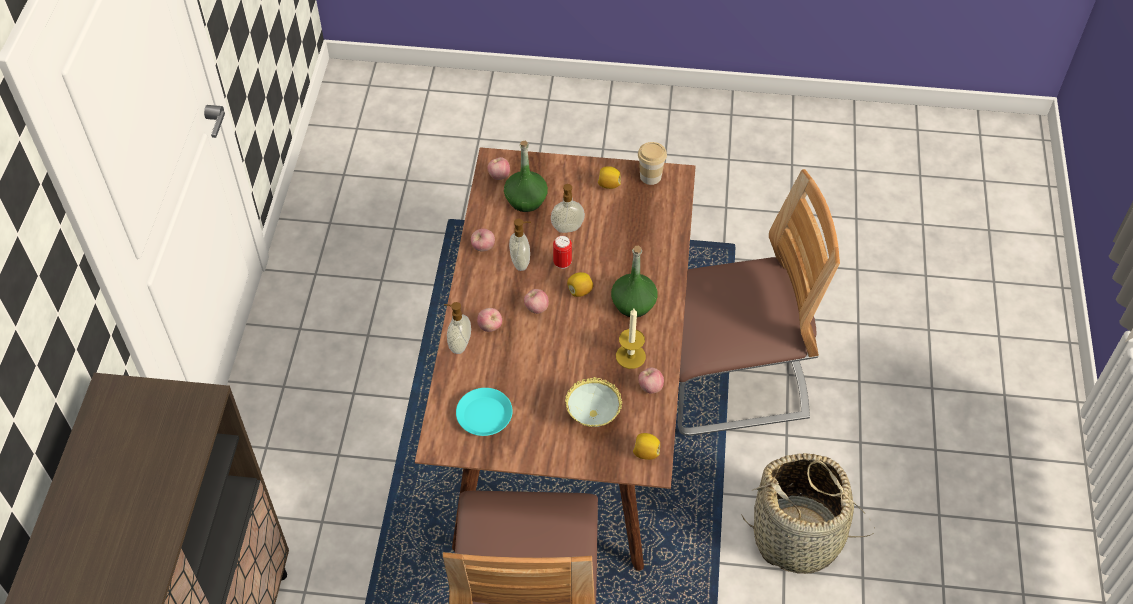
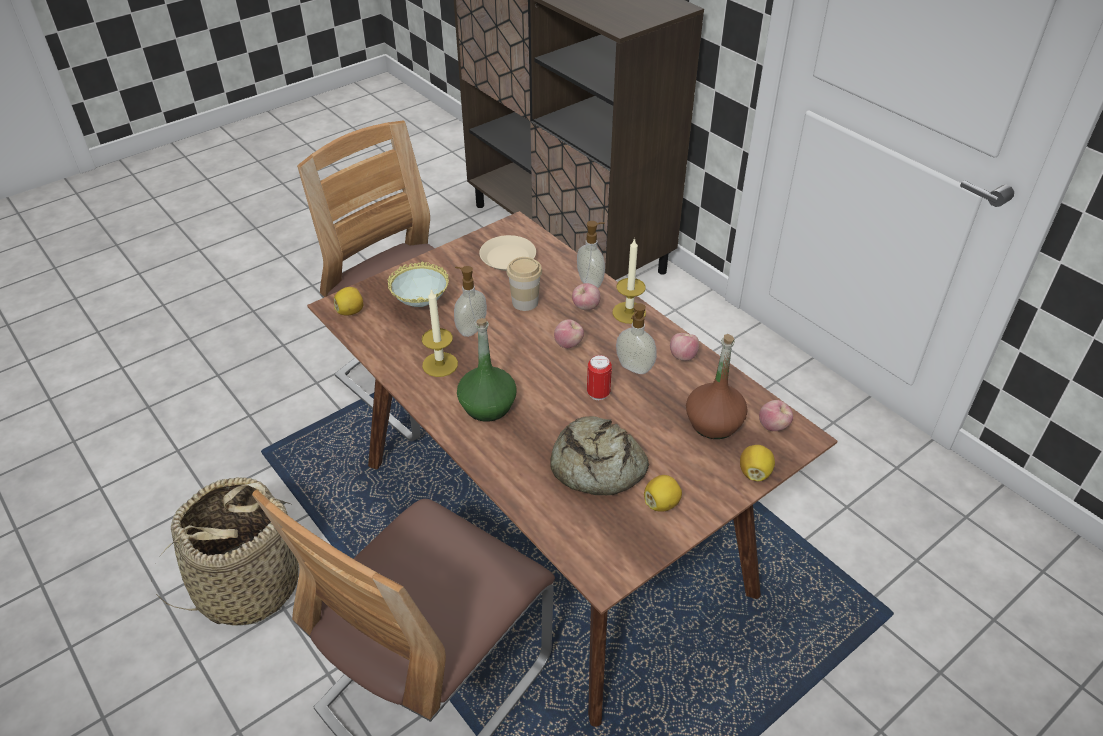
camera: 135 degrees right, 10 degrees down
(469, 301) = (629, 312): none -> candle
(484, 415) = (508, 258): turquoise plate -> beige plate
(525, 200) = (714, 423): green bottle -> brown bottle
(567, 229) = (636, 426): soap dispenser -> soap dispenser (470, 329)
(580, 291) = (550, 382): lemon -> lemon (754, 473)
(616, 225) = (596, 466): none -> bread
(650, 176) = (632, 551): cup -> cup (525, 302)
(650, 387) = (395, 354): apple -> none

